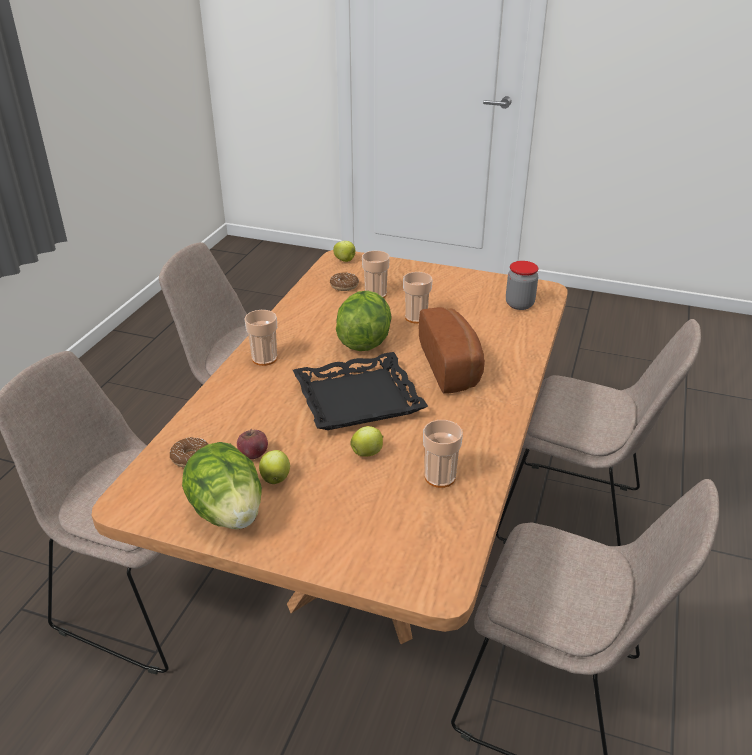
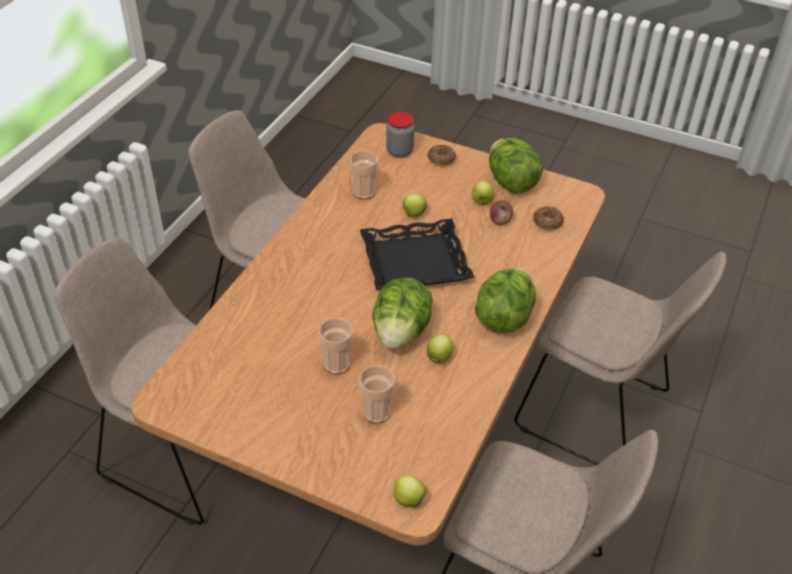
camera: 175 degrees left, 10 degrees up
(264, 358) = (503, 317): cup -> lettuce
(327, 328) = (439, 357): none -> apple
(344, 286) = (414, 435): donut -> donut (441, 159)
(453, 365) = (319, 291): bread -> none
(519, 304) = (208, 376): jar -> jar (399, 151)

